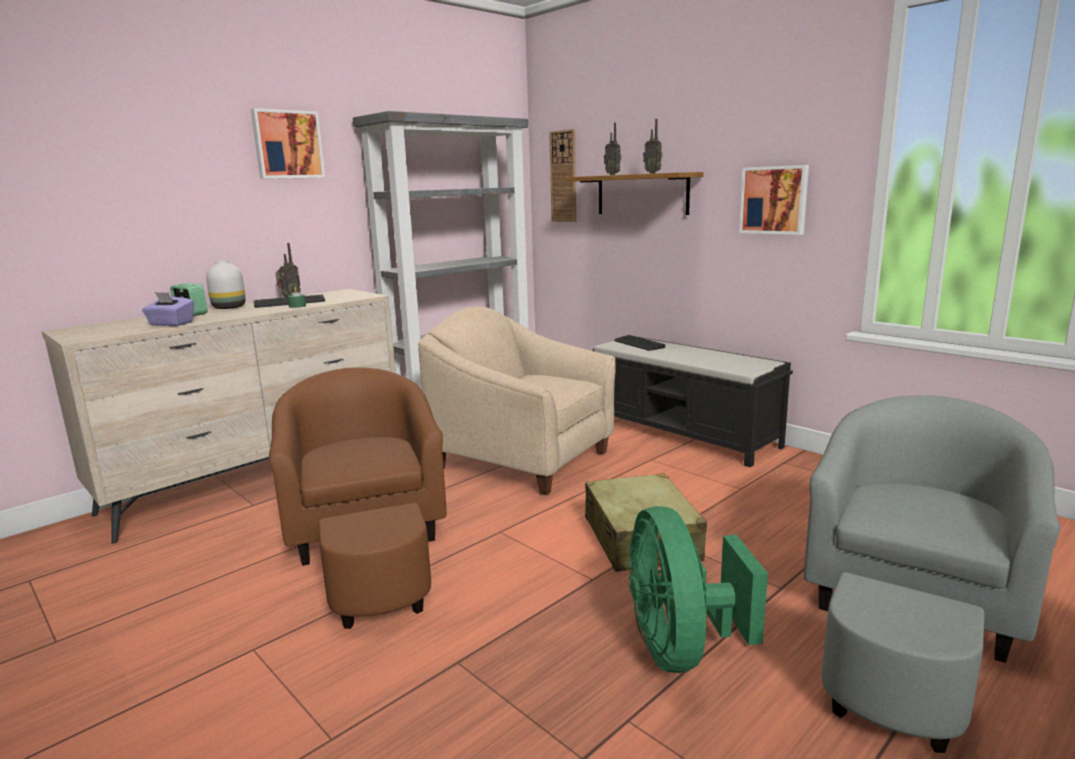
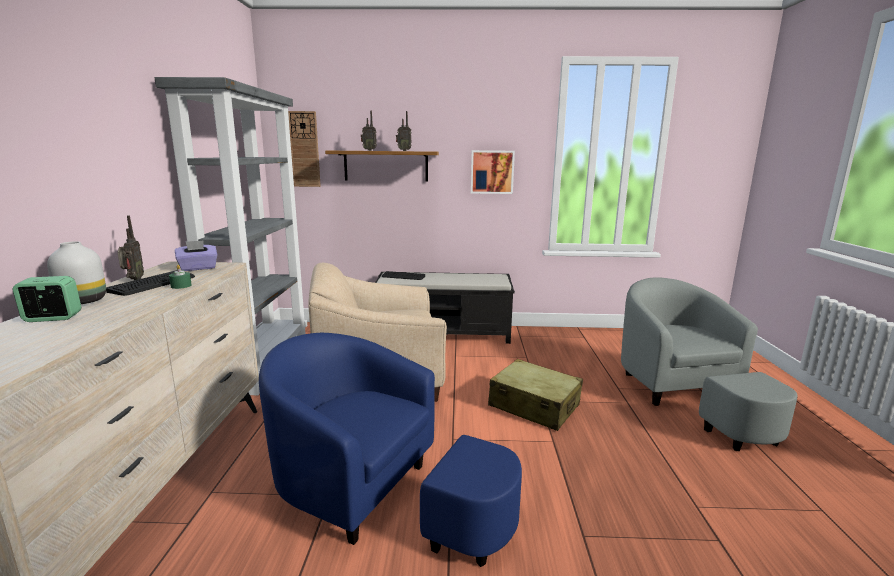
camera: 45 degrees left, 0 degrees up
(171, 324) = (71, 334): purple tissue box -> purple tissue box (198, 268)
(287, 144) = (101, 99): picture -> none
(369, 544) = (377, 495): brown armchair -> blue armchair
(681, 648) = (649, 455): green fan -> none

